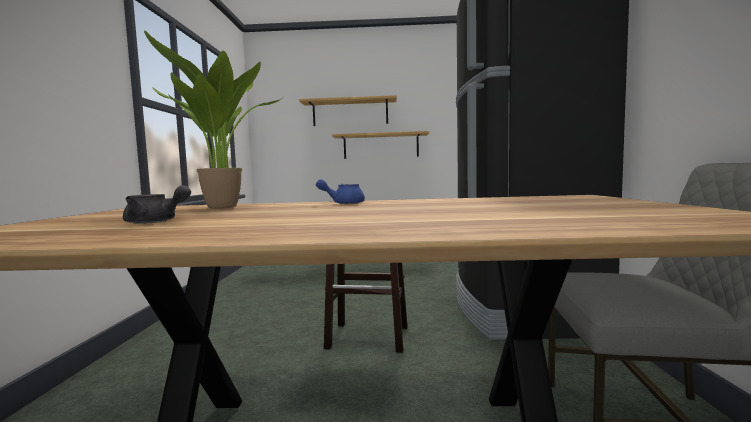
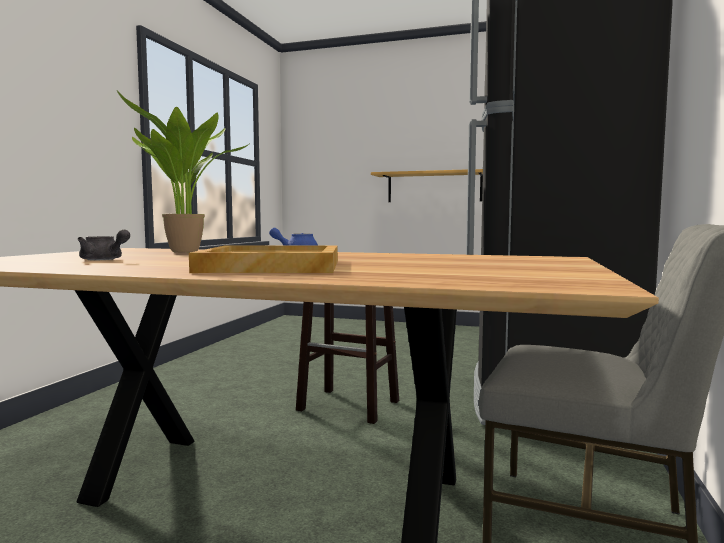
camera: 15 degrees right, 0 degrees up
(350, 113) = (398, 146): shelf -> none
(382, 219) = (271, 266): none -> beige tray

